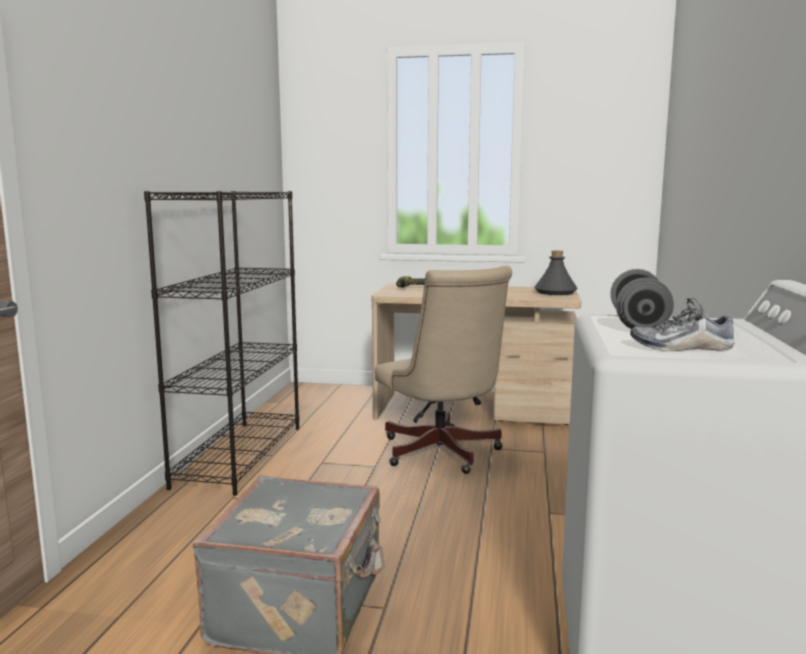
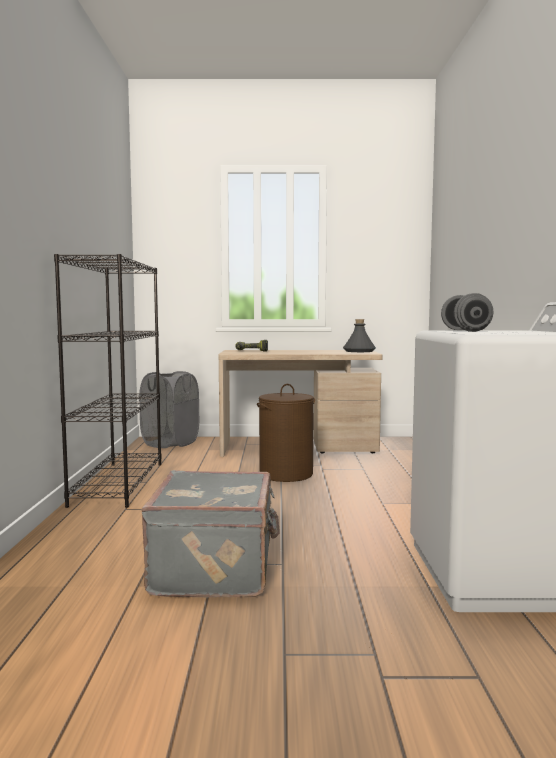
camera: 10 degrees left, 5 degrees down
(322, 394) = (170, 443): none -> grey laundry basket
(442, 454) = (285, 474): beige office chair -> brown laundry basket
(681, 347) = (507, 333): shoe -> none

